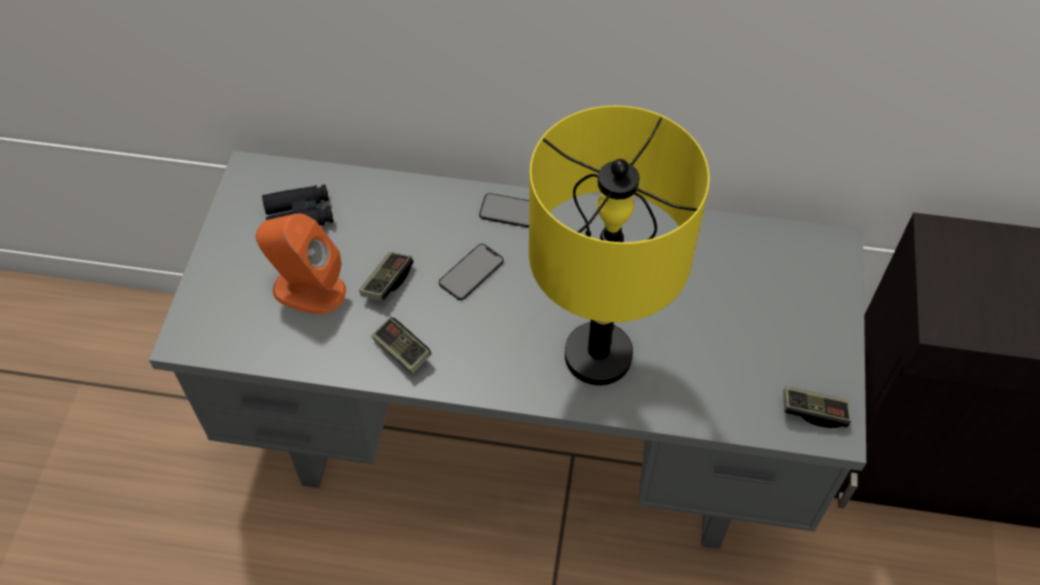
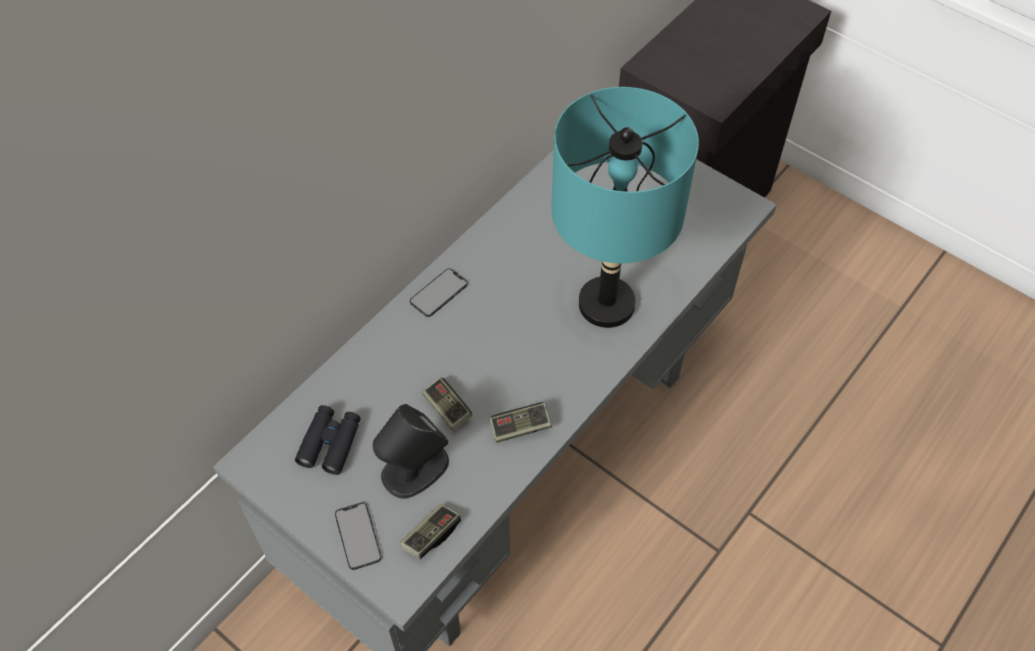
camera: 60 degrees left, 0 degrees up
(308, 289) = (414, 469): orange speaker -> black speaker
(471, 272) = (477, 347): phone -> phone (358, 536)
(597, 356) = (607, 305): yellow table lamp -> turquoise table lamp
(813, 412) = (725, 209): game controller -> game controller (431, 535)

